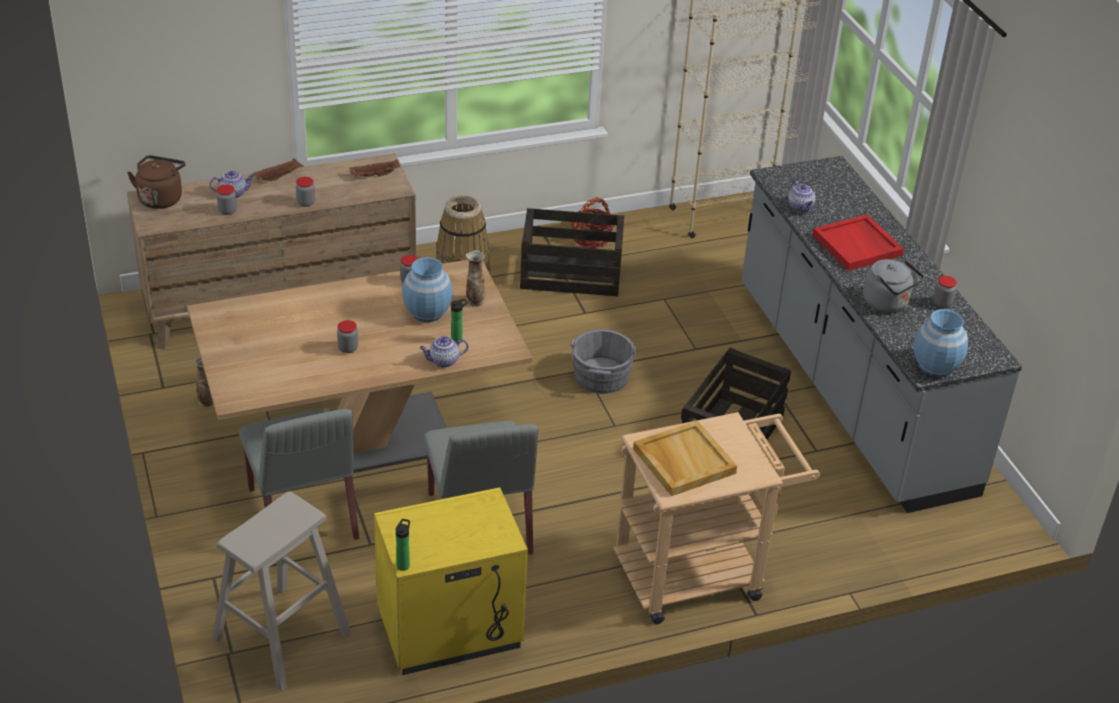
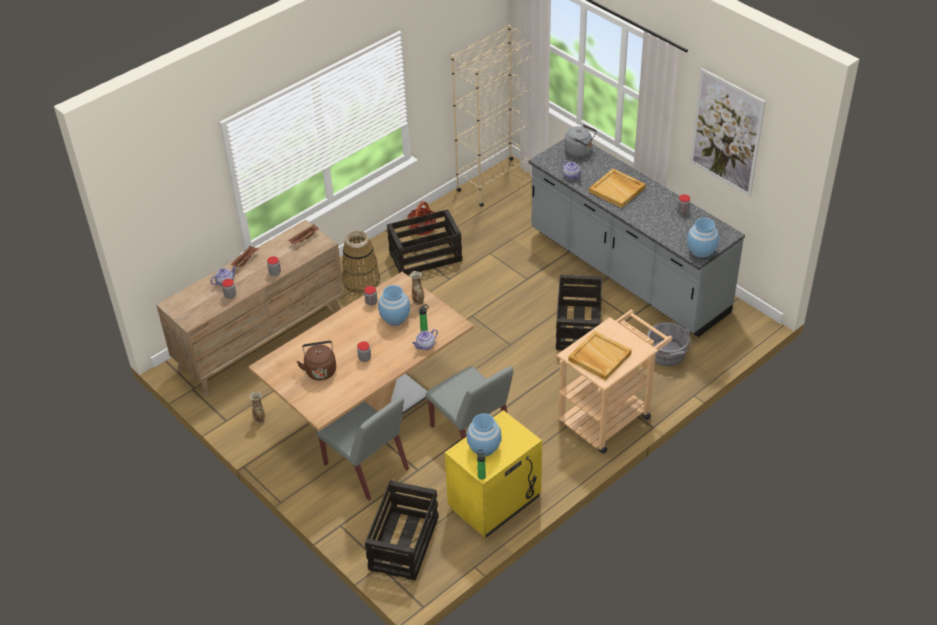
camera: 20 degrees left, 5 degrees up
(161, 198) = (181, 301): brown kettle -> brown kettle (320, 370)
(281, 637) = (404, 544): beige stool -> crate
(435, 528) = (484, 447): none -> blue vase
(601, 378) = (484, 317): grey bucket -> grey bucket (667, 355)
(858, 245) = (617, 190): red tray -> beige tray
(888, 303) = (654, 221): grey kettle -> grey kettle (580, 151)
(1038, 190) = (726, 132): none -> picture

